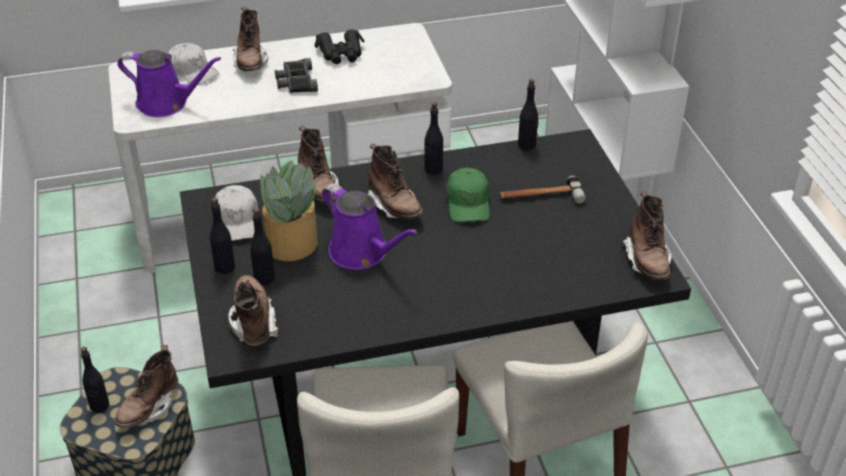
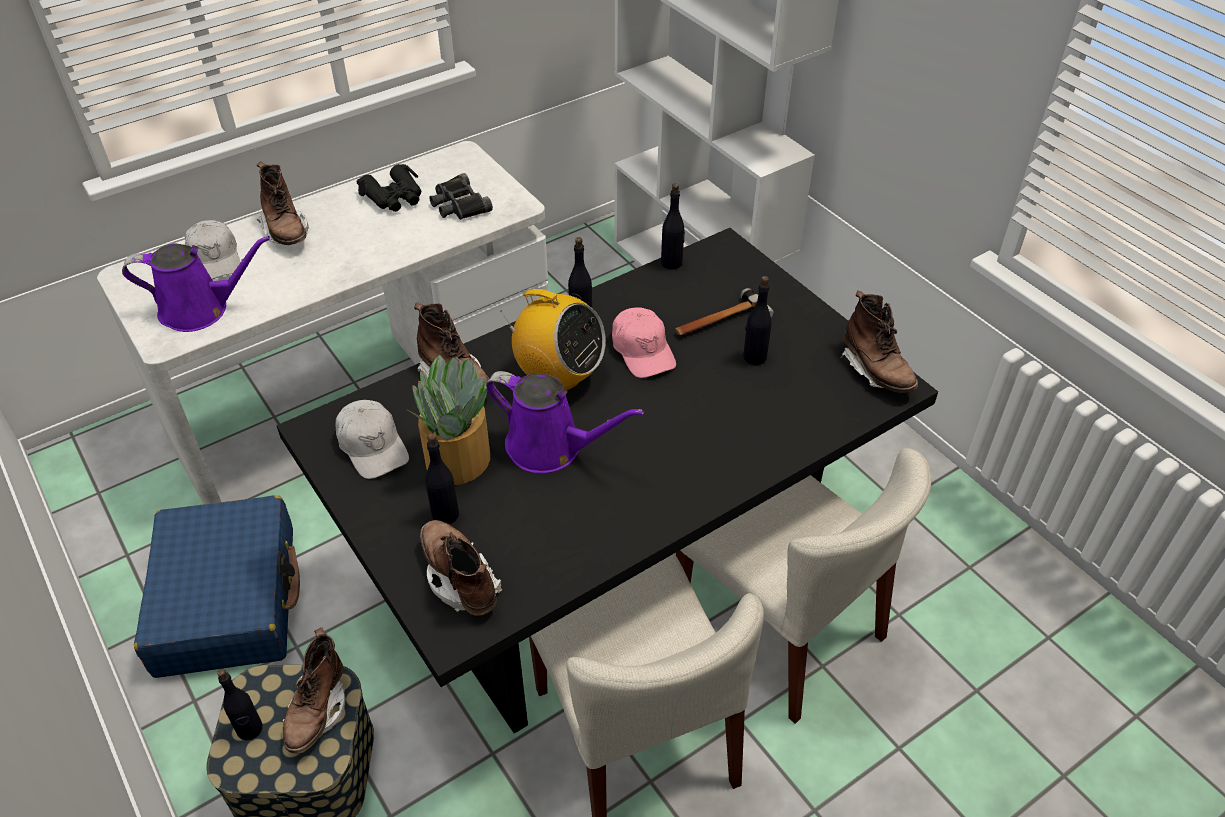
camera: 20 degrees left, 5 degrees up
(132, 327) = (228, 600): none -> blue suitcase
(193, 71) = (215, 259): white cap -> white cap turned 45 degrees clockwise
(224, 267) = (386, 514): black bottle -> black bottle (754, 357)
(296, 81) = (356, 244): black binoculars -> black binoculars (459, 204)
(394, 206) = (559, 376): brown boot -> radio
(468, 203) = (643, 350): green cap -> pink cap

